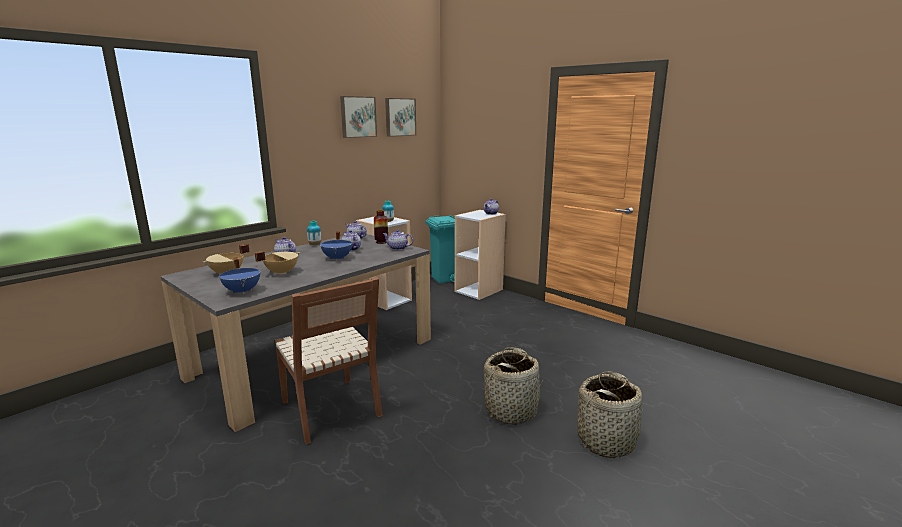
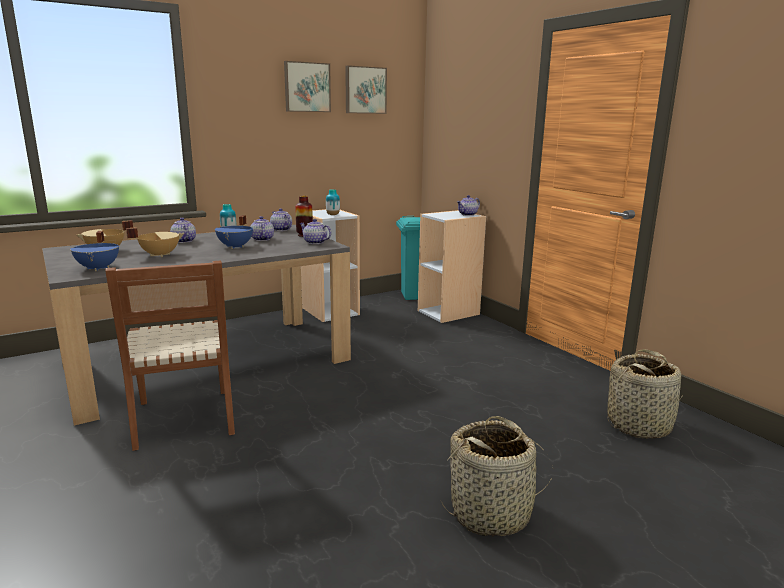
camera: 15 degrees right, 0 degrees up
(511, 410) = (391, 454): basket -> basket (639, 425)

